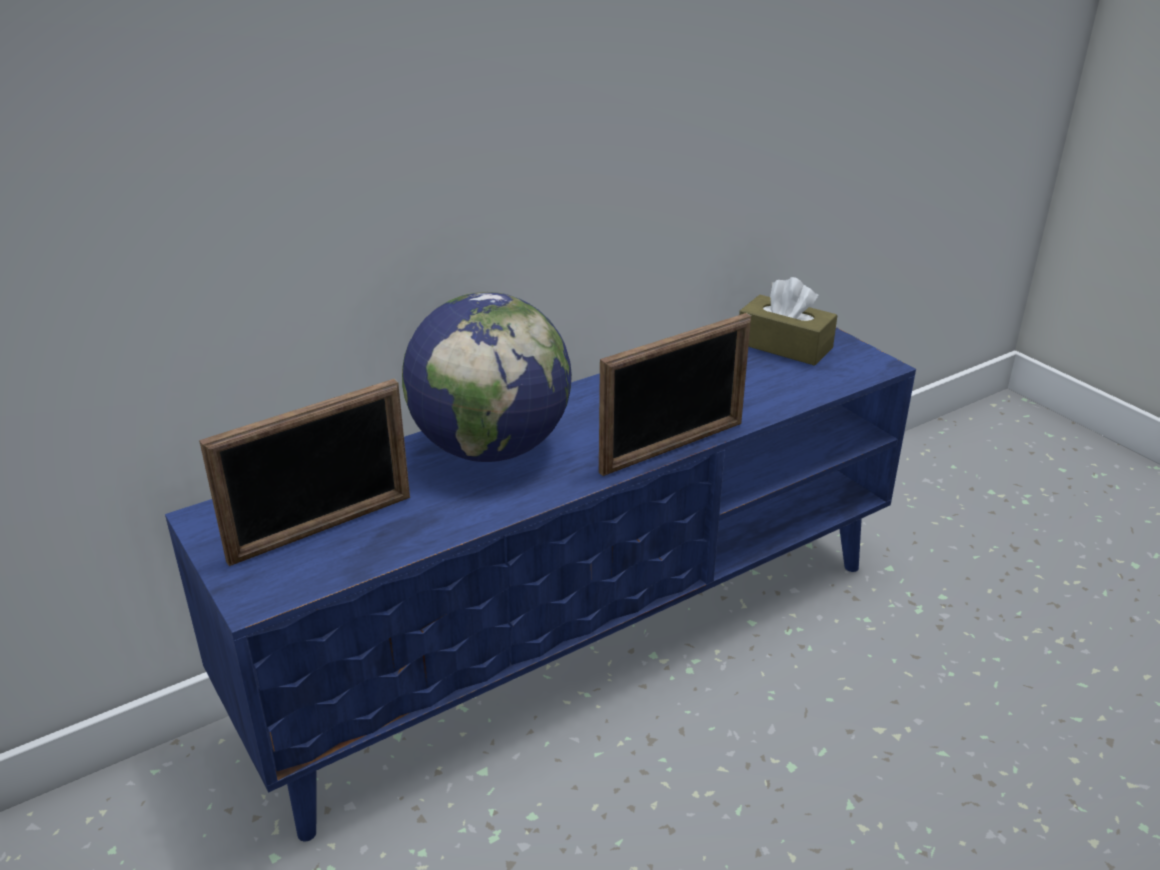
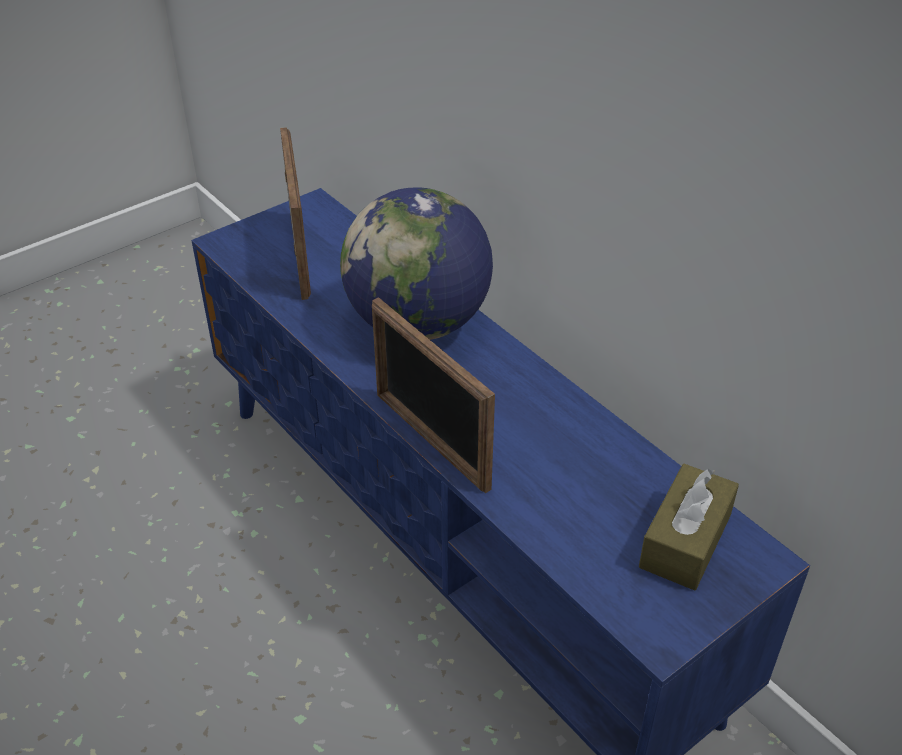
camera: 85 degrees right, 10 degrees up
(322, 529) = (300, 255): picture frame -> picture frame turned 150 degrees counterclockwise

